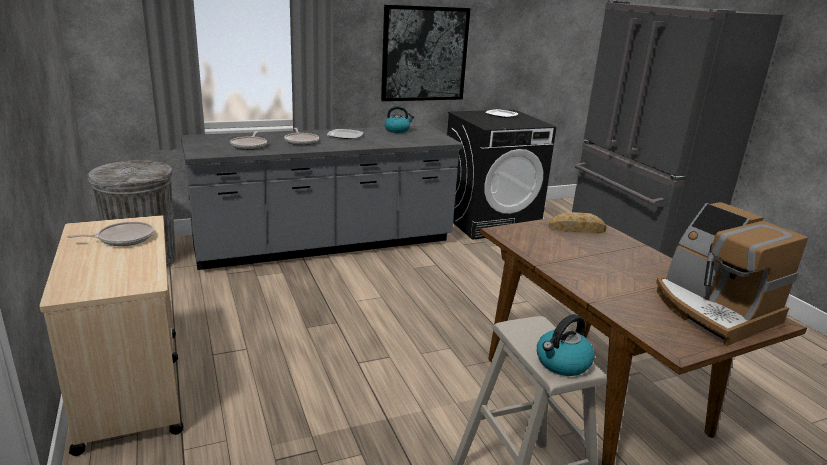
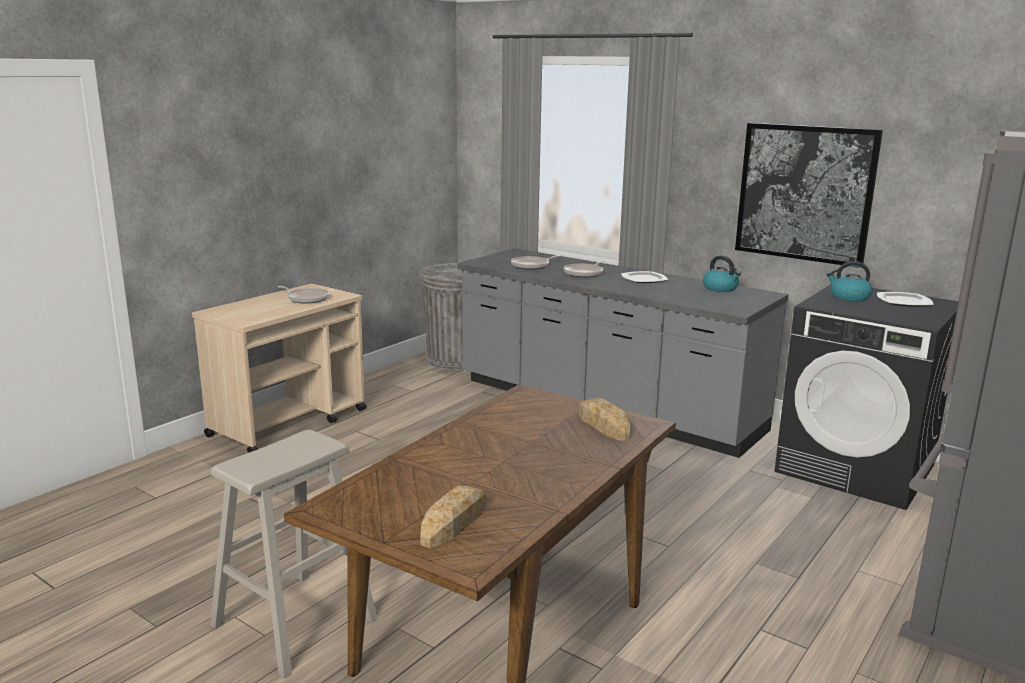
camera: 60 degrees right, 5 degrees down
(562, 363) = (256, 464): kettle -> kettle (849, 297)
(712, 310) = (453, 522): coffee machine -> bread

